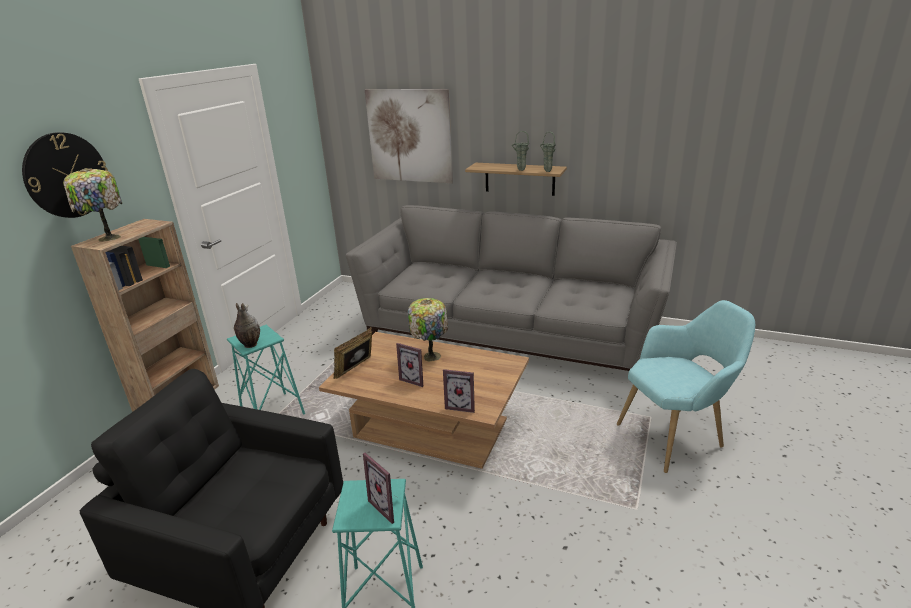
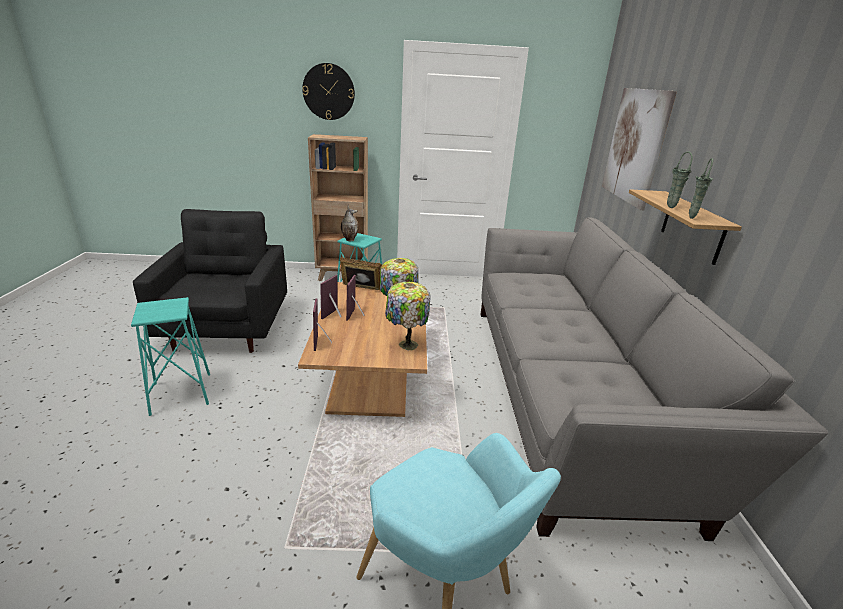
camera: 65 degrees right, 0 degrees up
(108, 238) = (327, 136): table lamp -> table lamp (406, 345)
(389, 506) = (155, 316): picture frame -> picture frame (335, 315)

